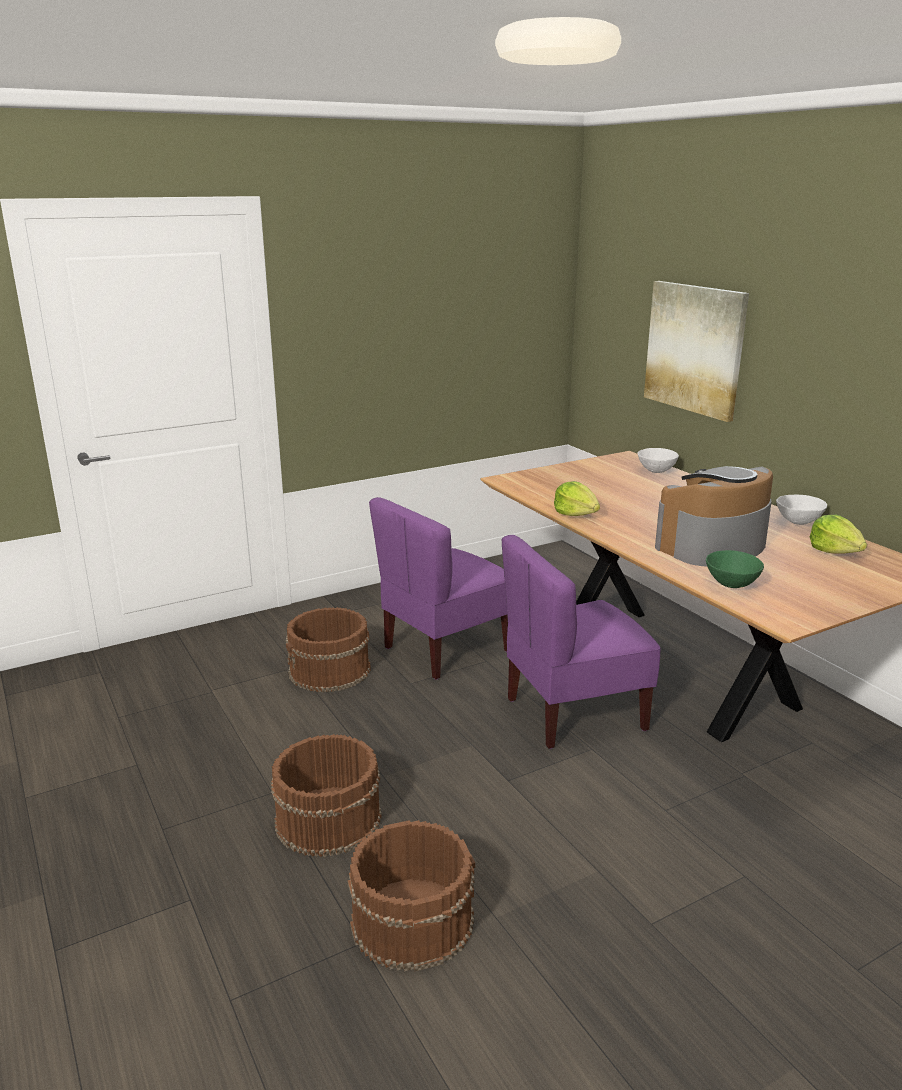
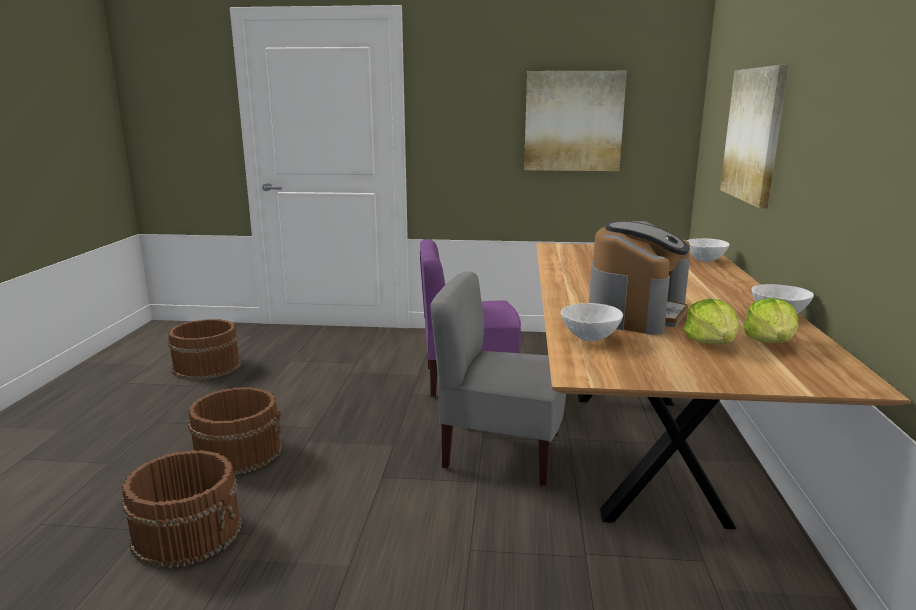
camera: 35 degrees right, 5 degrees down
(330, 671) = (372, 371): brown bucket -> brown bucket (206, 367)
(460, 328) = (573, 121): none -> picture
(573, 713) = (501, 452): purple chair -> grey chair
(576, 514) = (561, 272): lettuce -> lettuce (711, 342)
(712, 546) = (636, 312): coffee machine -> coffee machine turned 120 degrees clockwise
(730, 585) = (589, 338): green bowl -> white bowl

